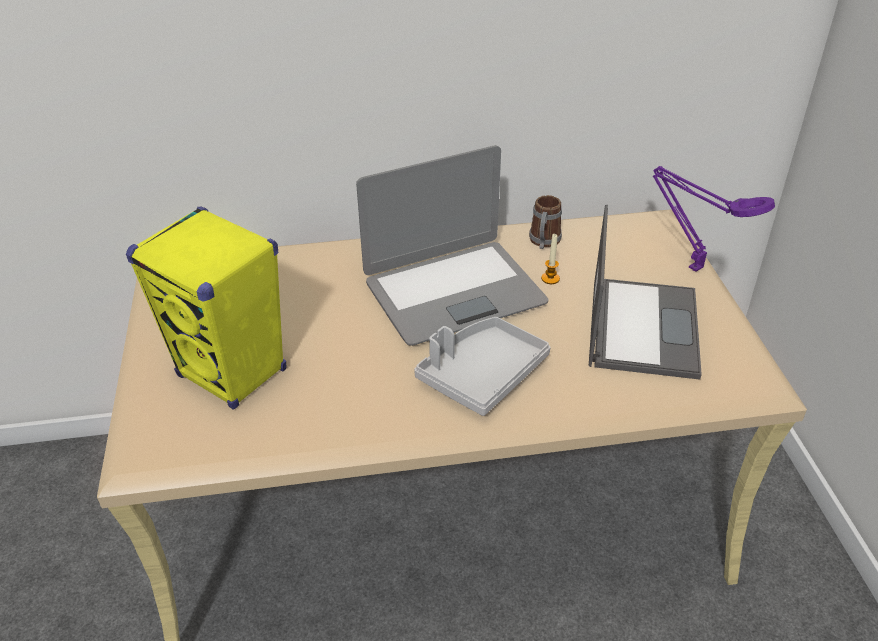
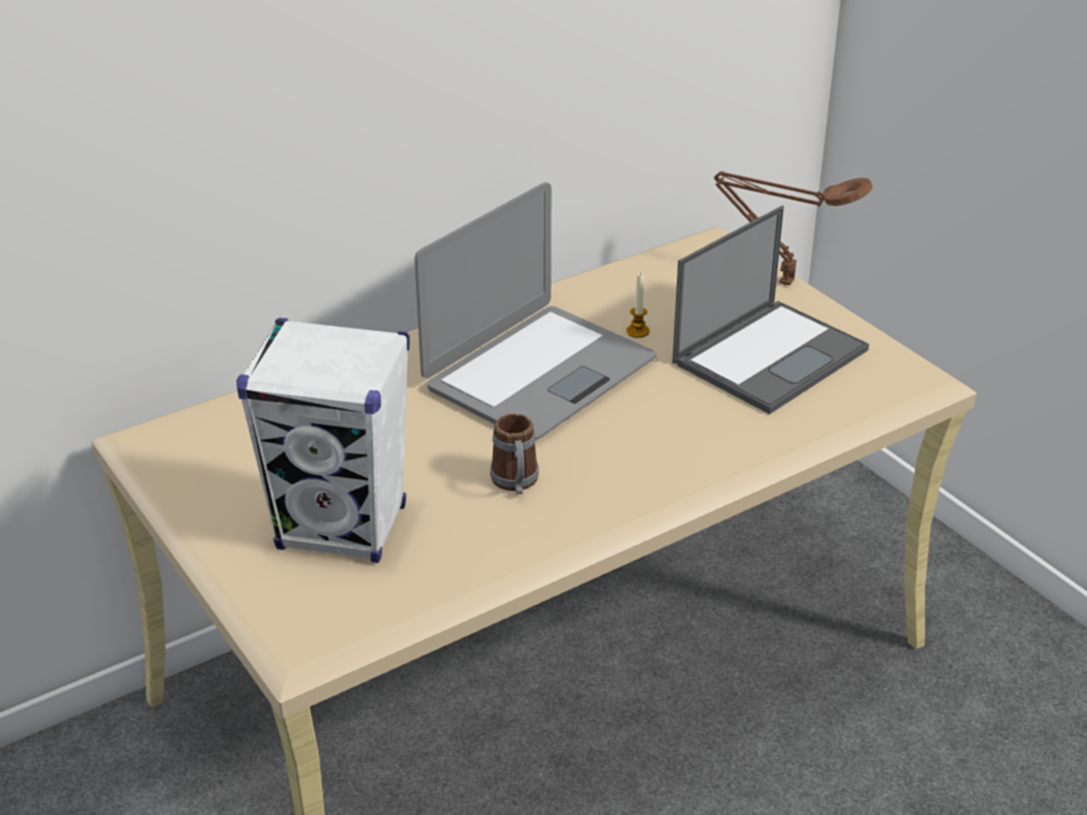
camera: 25 degrees left, 5 degrees down
(233, 373) = (343, 528): yellow speaker -> white speaker
(481, 374) = (635, 448): grey tray -> none
(543, 242) = (602, 295): mug -> mug (516, 483)
(642, 326) = (770, 355): laptop -> laptop turned 60 degrees clockwise
(692, 266) = (781, 281): purple table lamp -> brown table lamp

